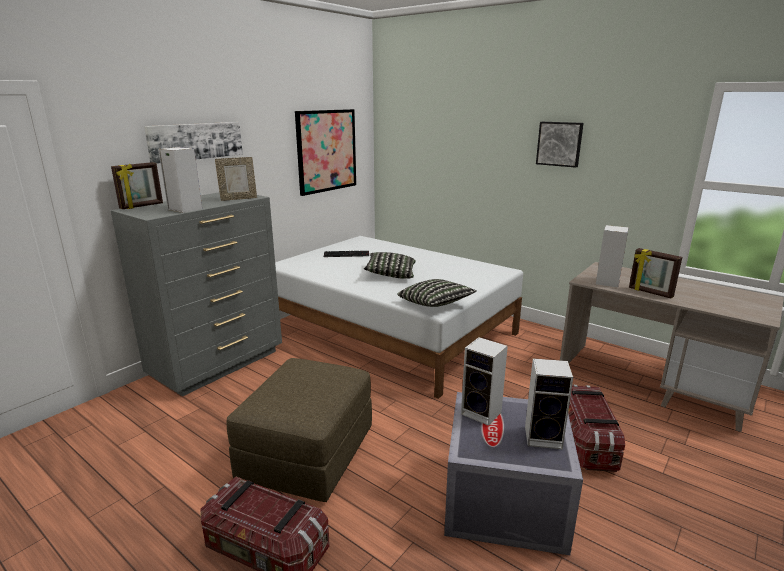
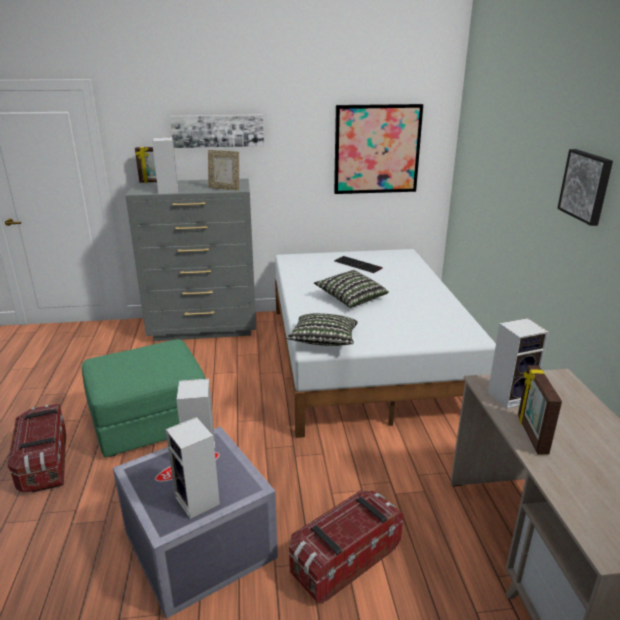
camera: 45 degrees right, 5 degrees up
(307, 454) = (150, 421): brown ottoman -> green ottoman

